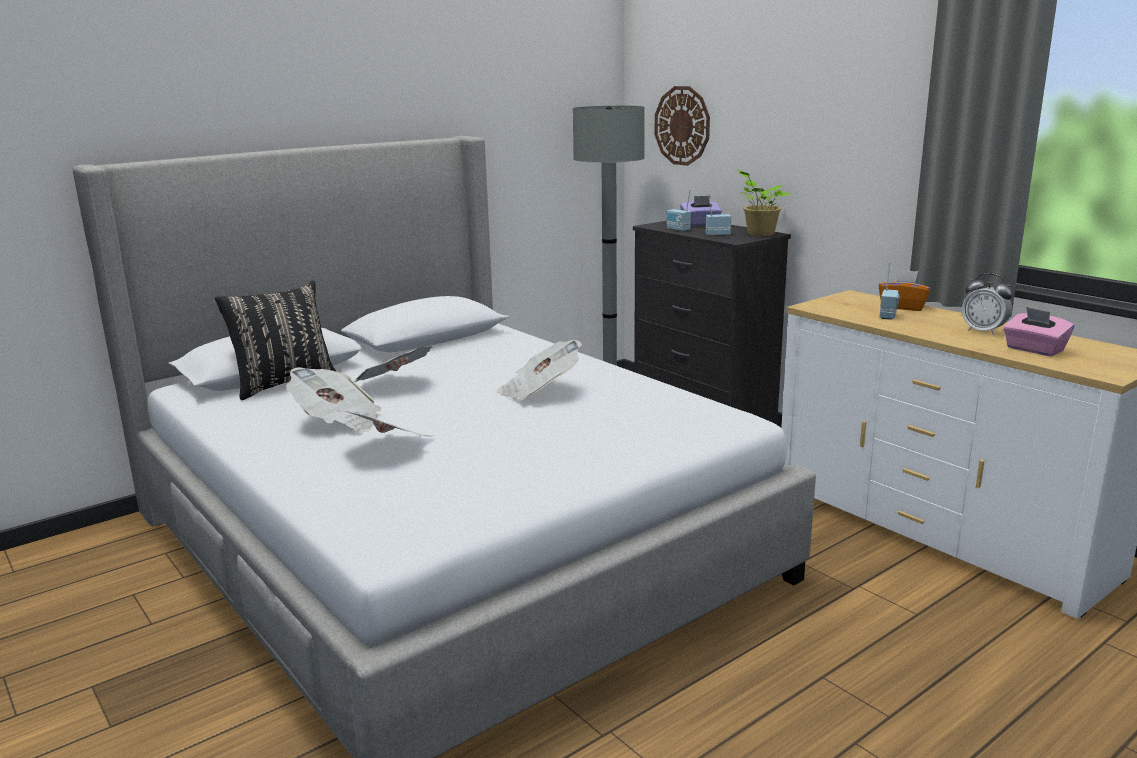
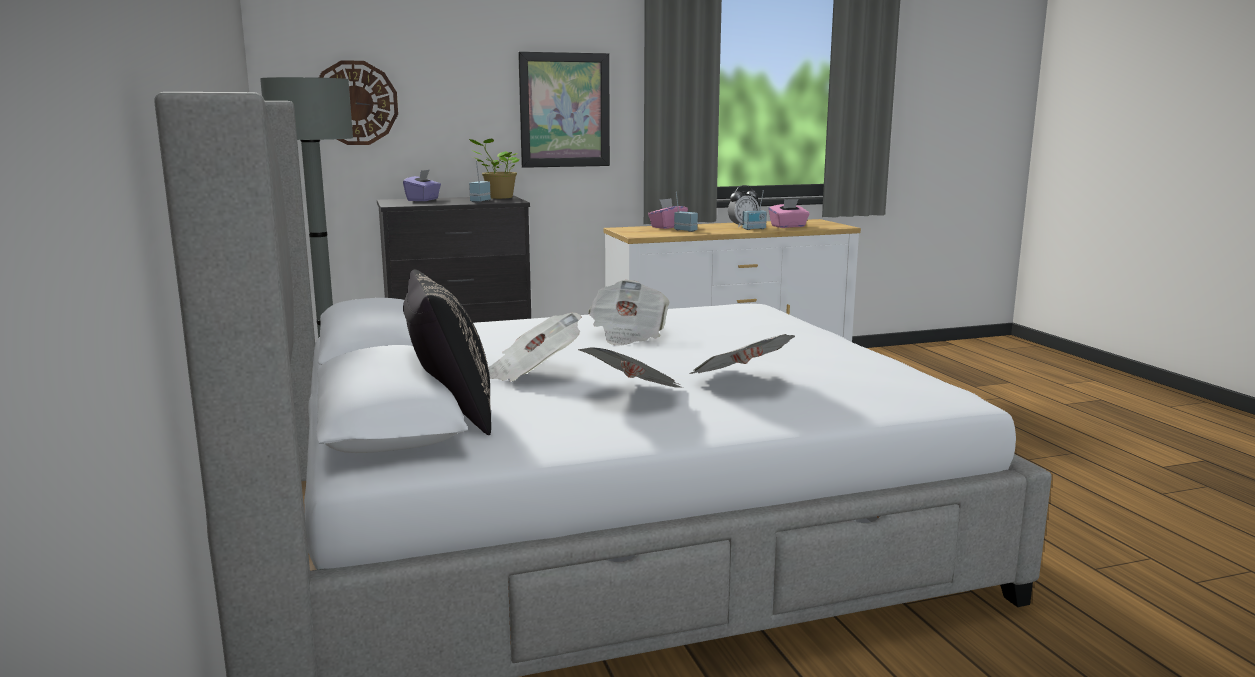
camera: 70 degrees left, 5 degrees down
(677, 230) = (433, 203): radio -> radio (754, 229)
(853, 143) = (564, 110): none -> picture
(903, 307) = (667, 227): orange tissue box -> pink tissue box

